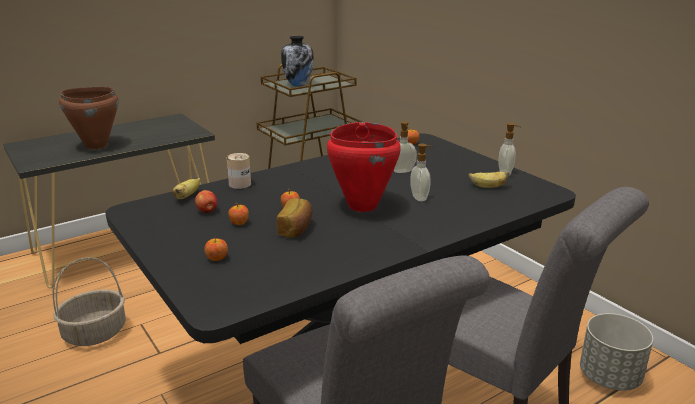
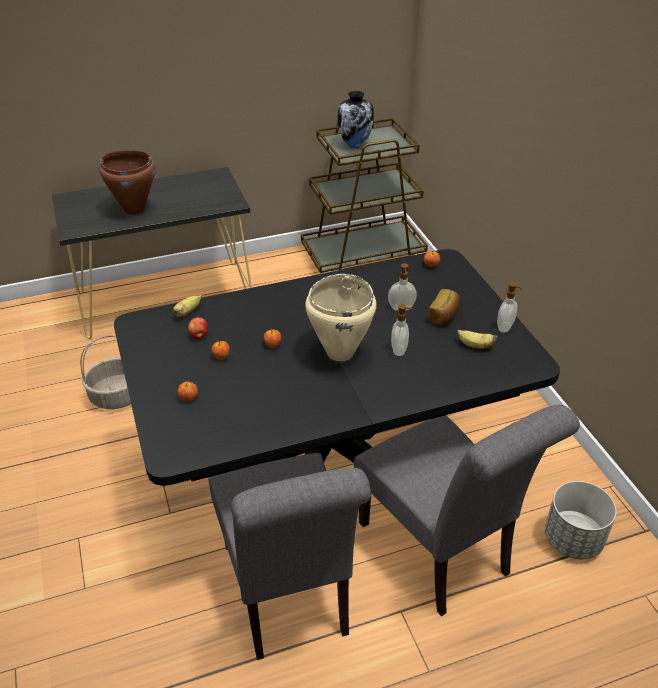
camera: 15 degrees right, 15 degrees up
(240, 184) = (239, 302): can -> none
(296, 229) = (268, 373): bread -> bread (444, 316)
(362, 206) = (339, 352): red cooking pot -> beige cooking pot

